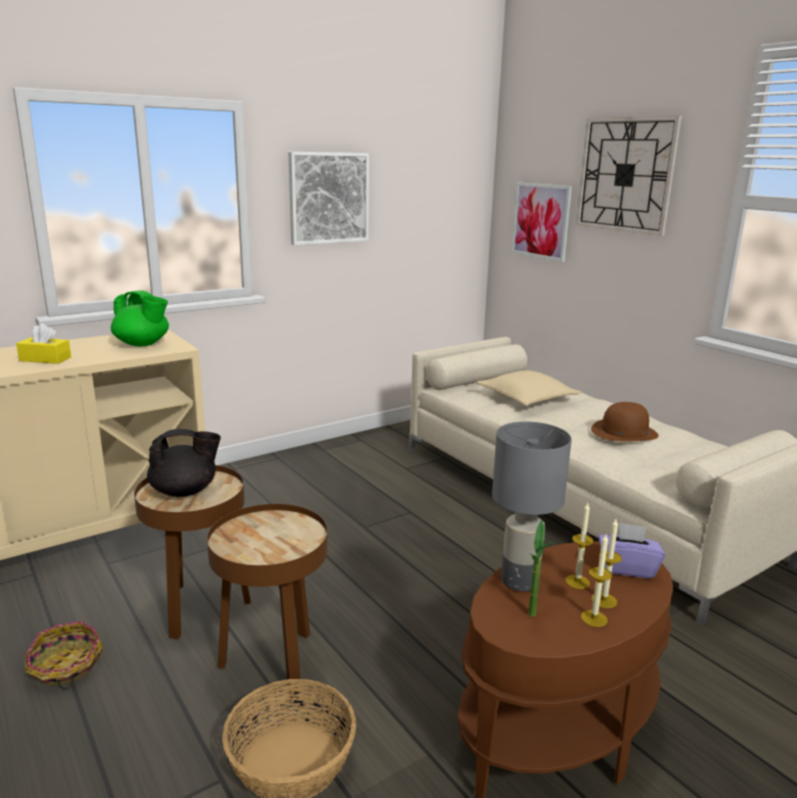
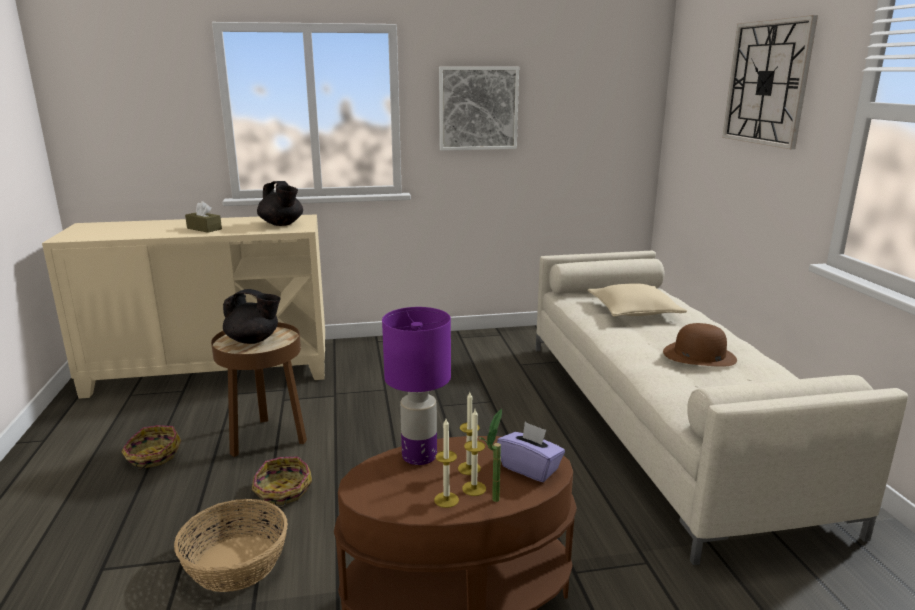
camera: 25 degrees right, 0 degrees up
(45, 359) = (204, 229): yellow tissue box -> brown tissue box
(143, 344) = (282, 224): green teapot -> black teapot
(273, 664) = (282, 491): brown side table -> basket
(518, 581) = (418, 456): grey table lamp -> purple table lamp
(533, 619) = (394, 487): potted plant -> potted plant (493, 504)
(541, 221) = (698, 133): picture -> none

